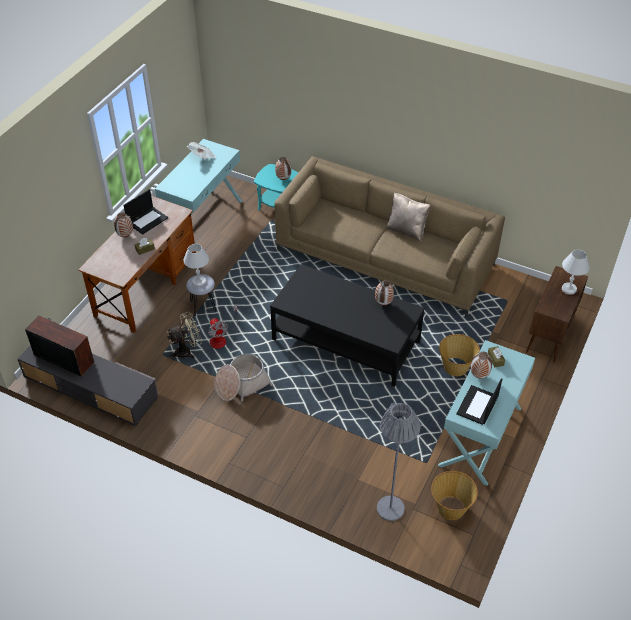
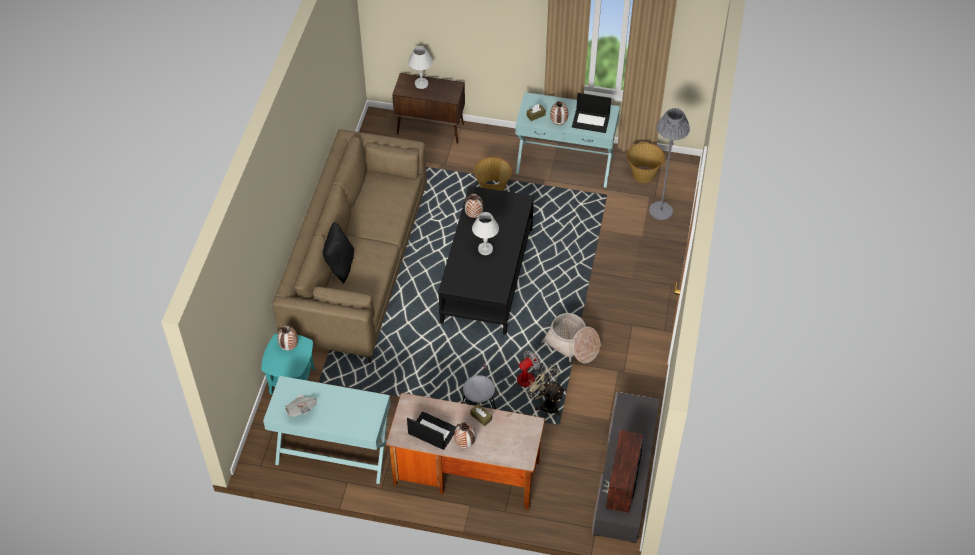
camera: 105 degrees left, 5 degrees up
(199, 282) = (479, 387): white table lamp -> white table lamp (485, 249)
(354, 213) = (340, 265): none -> black pillow
(406, 230) = (357, 218): beige pillow -> none

